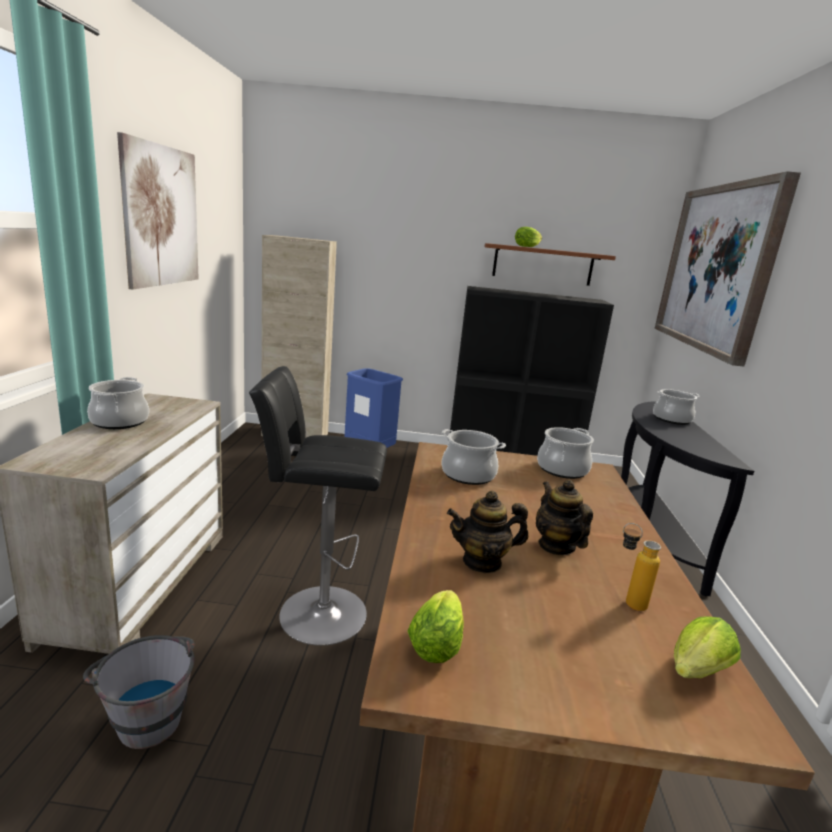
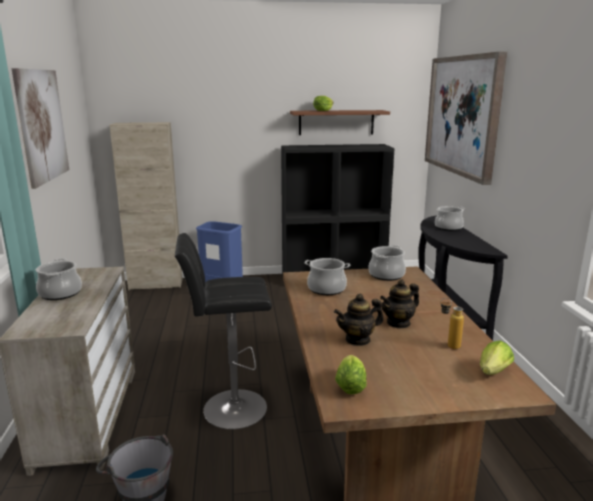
camera: 10 degrees left, 0 degrees up
(556, 546) = (398, 323): teapot -> teapot turned 90 degrees counterclockwise

